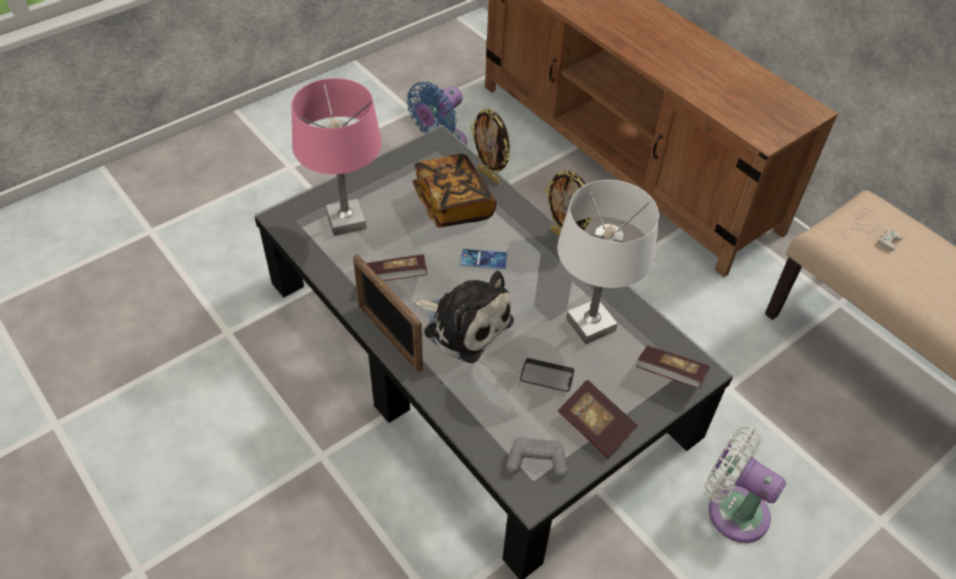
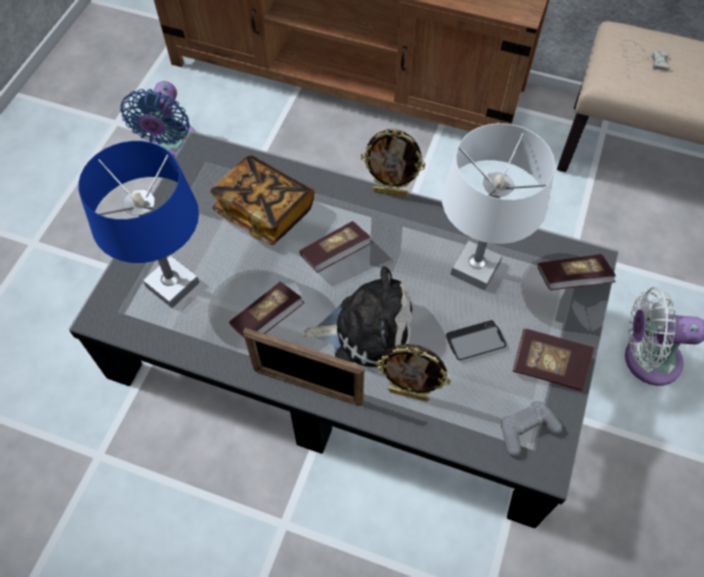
camera: 30 degrees left, 10 degrees up
(346, 221) = (172, 285): pink table lamp -> blue table lamp
(484, 259) = (335, 254): phone -> book
(489, 176) = (277, 163): picture frame -> picture frame (409, 394)

